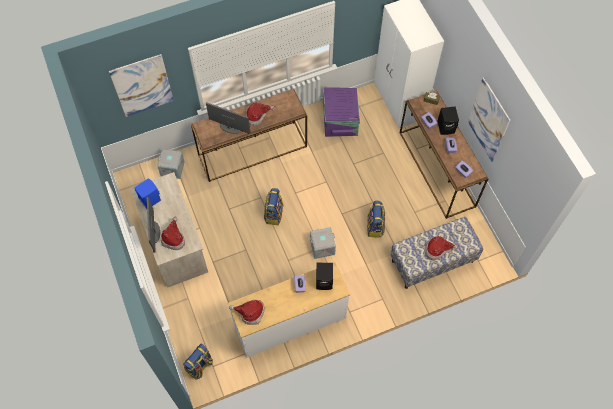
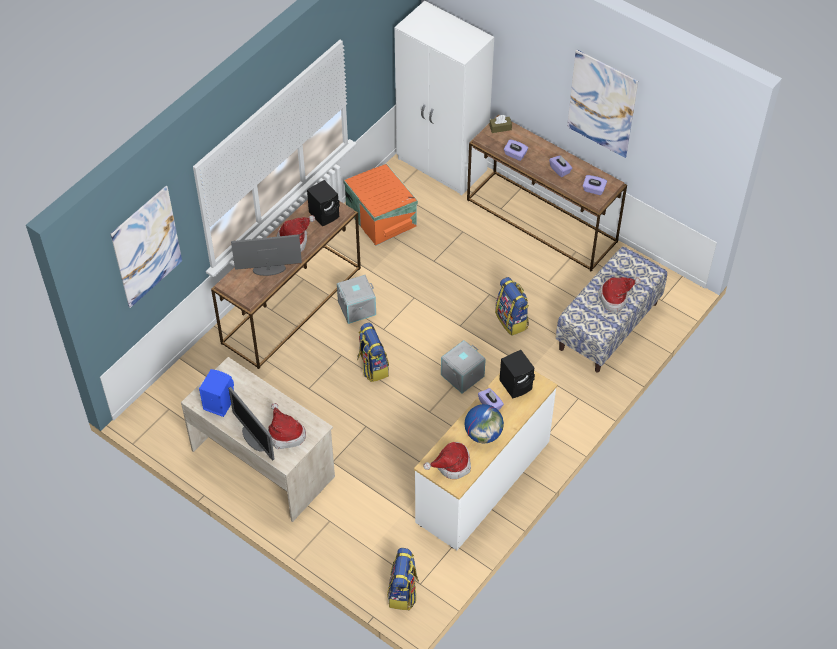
camera: 30 degrees left, 10 degrees down
(173, 168) = (197, 375): grey storage box -> grey storage box (357, 307)
(283, 303) = (483, 434): none -> globe
(341, 119) = (381, 216): purple storage box -> orange storage box
(446, 127) = (540, 149): black speaker -> black speaker (325, 214)

